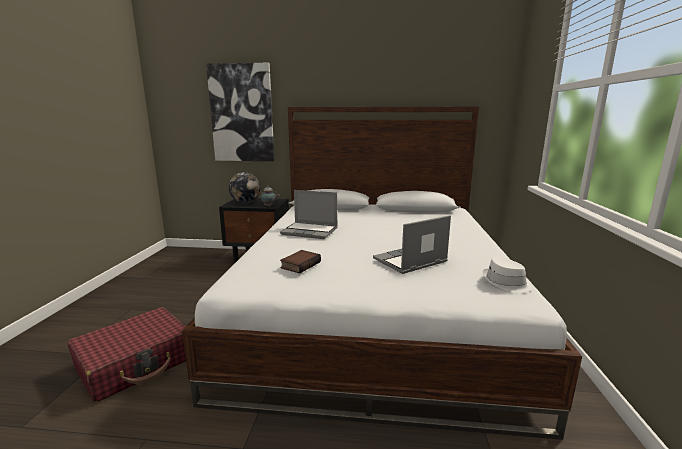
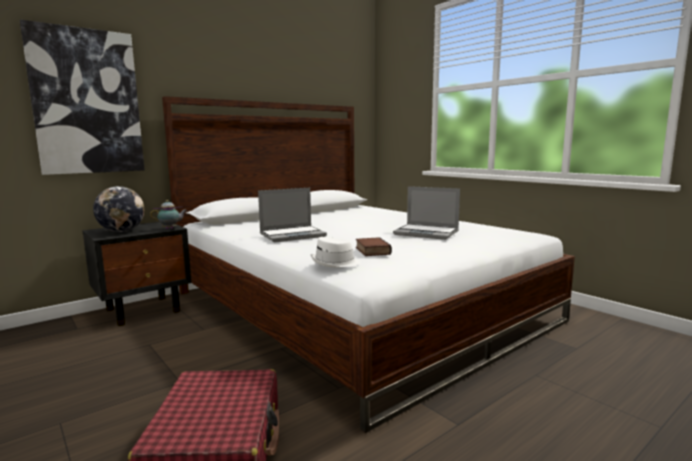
camera: 45 degrees left, 5 degrees down
(410, 261) = (427, 233): laptop -> laptop turned 75 degrees counterclockwise
(505, 283) = (502, 229): white hat -> white hat (335, 263)

